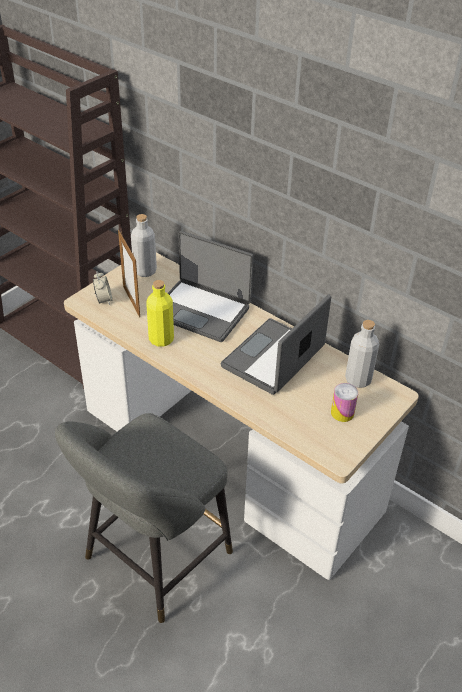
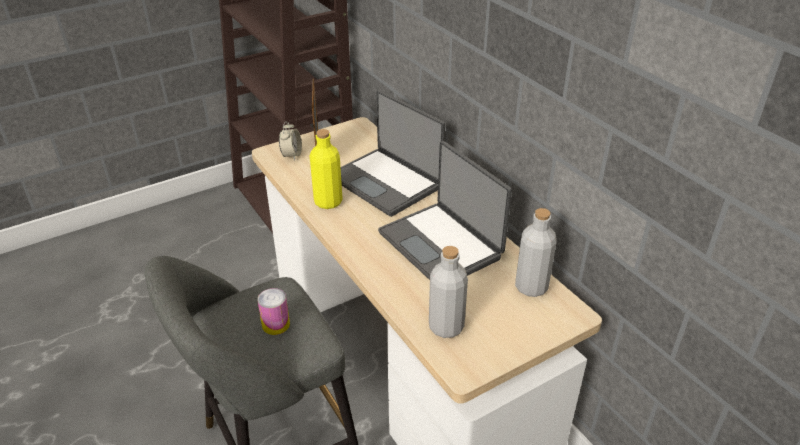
camera: 20 degrees right, 5 degrees down
(145, 271) = (349, 136): grey bottle -> grey bottle (446, 327)
(274, 359) = (441, 244): laptop -> laptop turned 90 degrees counterclockwise
(342, 413) = (493, 320): can -> can (276, 324)

